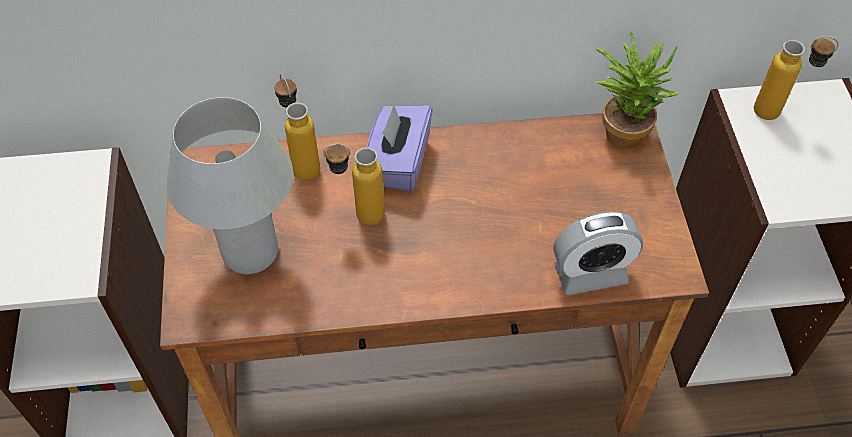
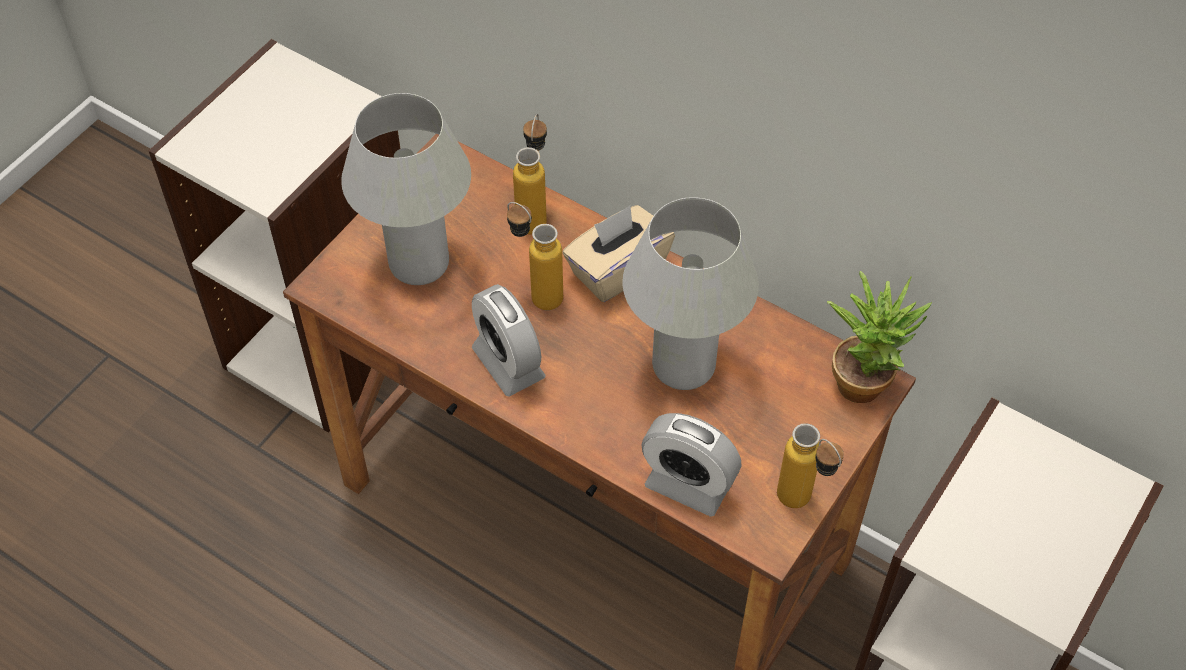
camera: 40 degrees right, 0 degrees up
(388, 278) = (508, 363): none -> alarm clock
(398, 163) = (617, 269): purple tissue box -> beige tissue box
(507, 197) = (683, 366): none -> white table lamp
(778, 113) = (1037, 467): bottle -> bottle (803, 505)

